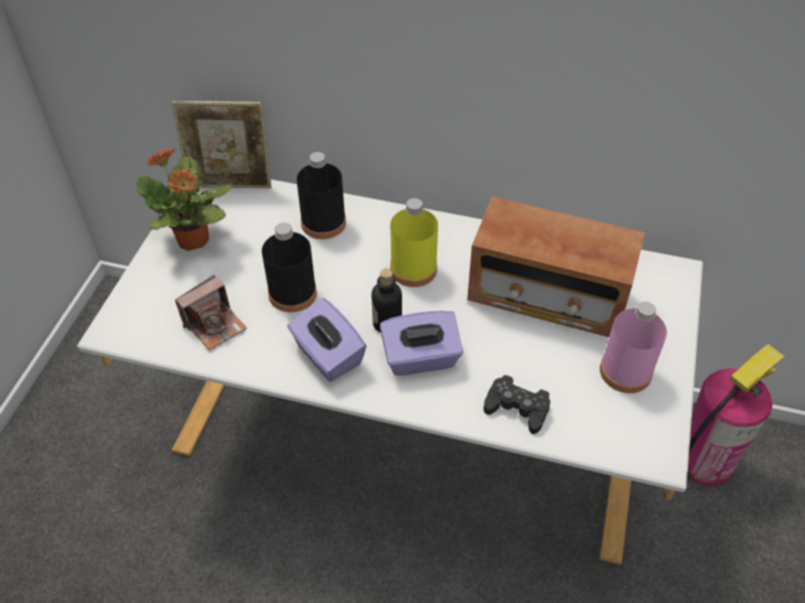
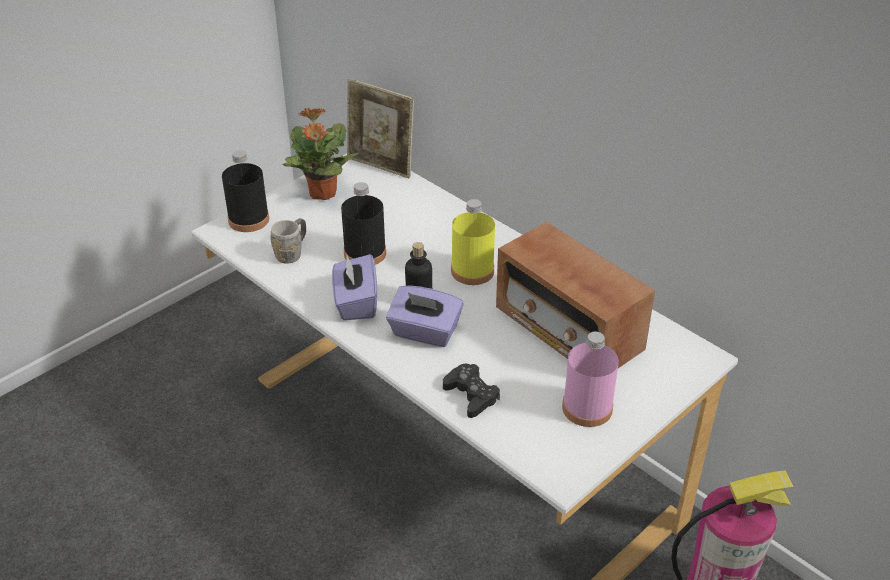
camera: 30 degrees right, 10 degrees down
(214, 325) = (292, 253): camera -> grey mug
(323, 223) = (429, 215): black bottle -> black bottle (248, 220)

